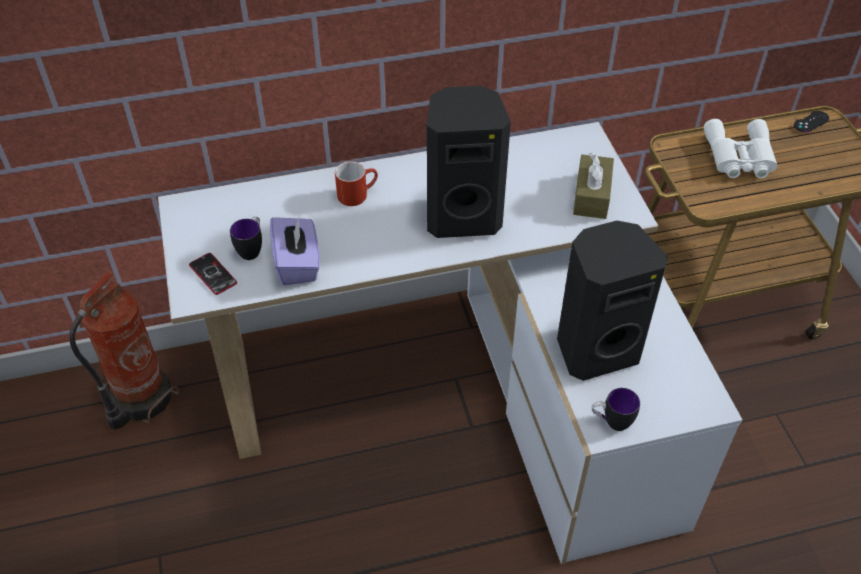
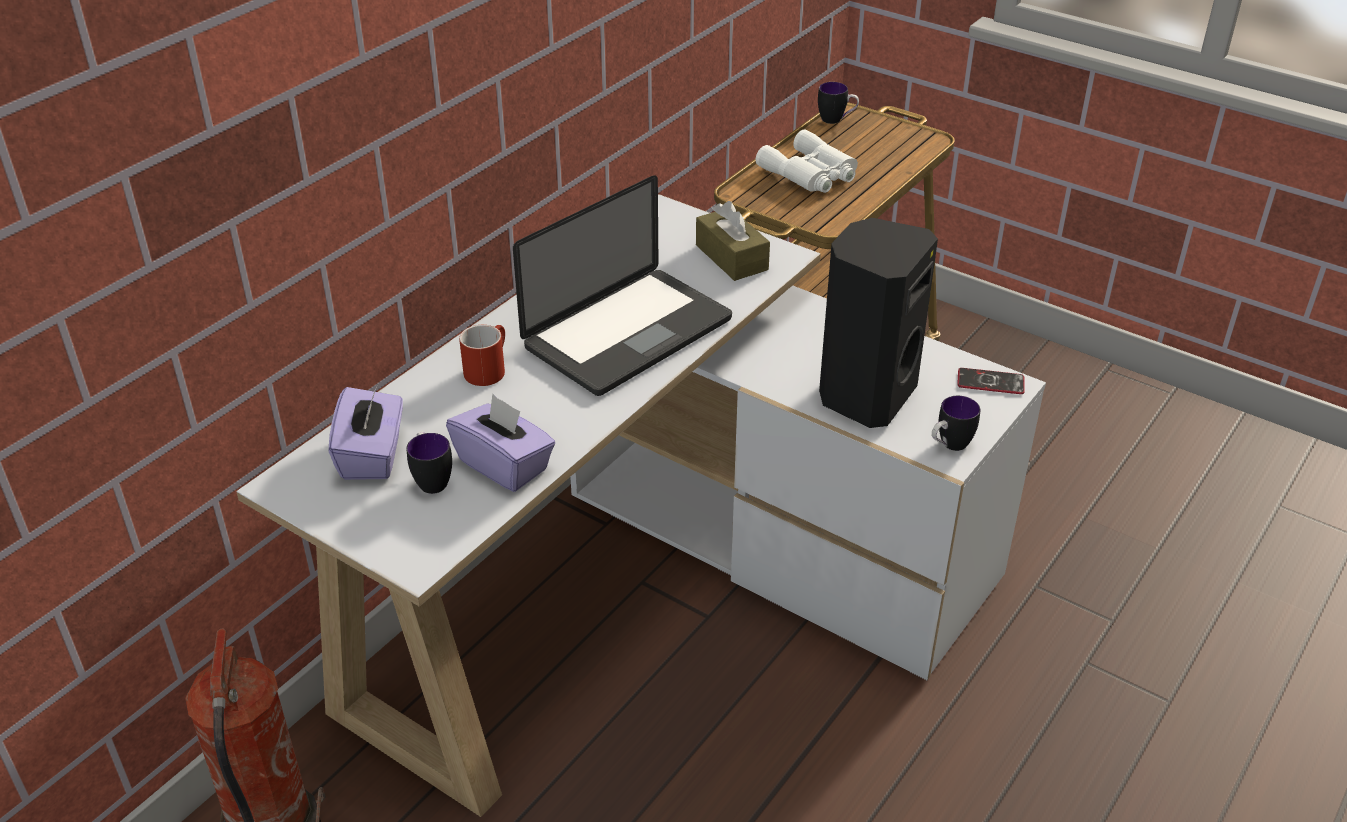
camera: 40 degrees left, 10 degrees down
(213, 274) = (414, 527): phone -> phone (990, 382)
(240, 215) = (372, 455): none -> purple tissue box
(463, 216) = (628, 334): black speaker -> laptop
(811, 122) = (836, 120): black game controller -> mug

